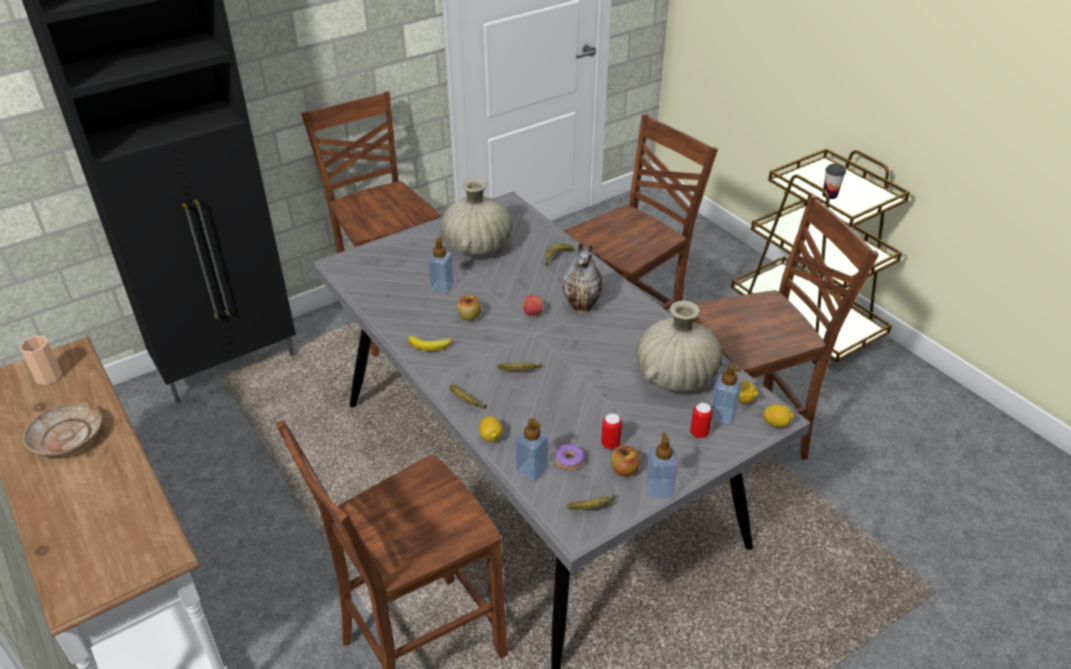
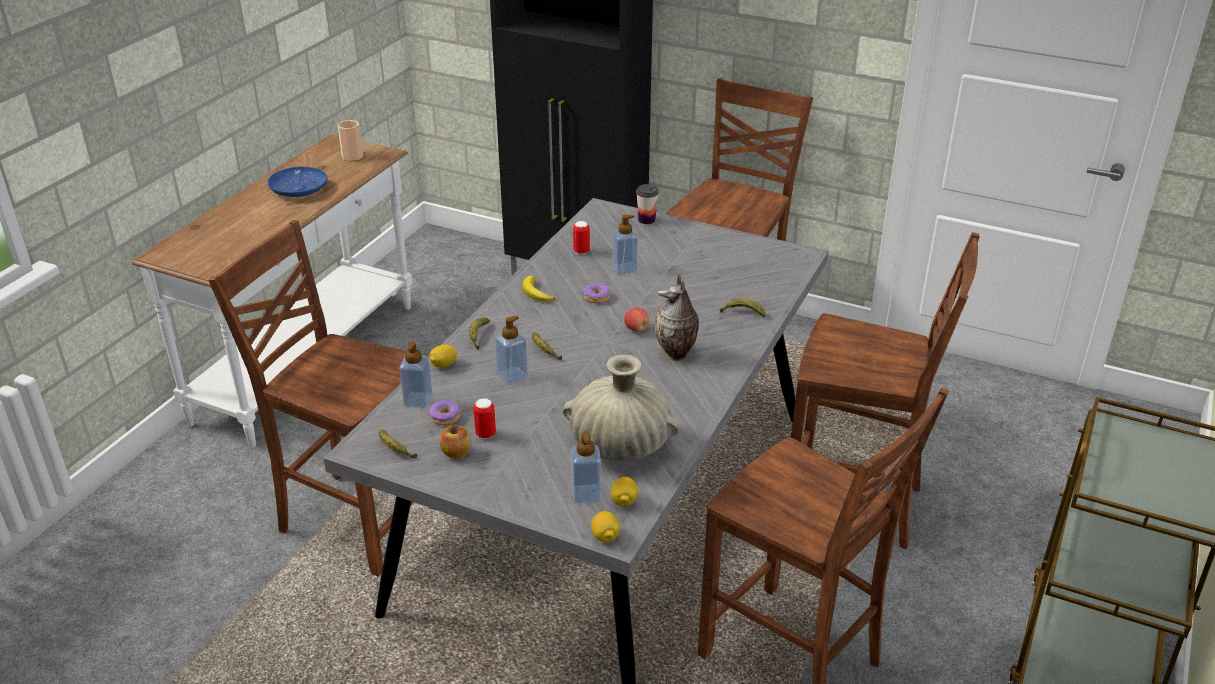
camera: 60 degrees right, 5 degrees down
(67, 437) = (298, 189): beige plate -> blue plate
(469, 316) = (596, 297): apple -> donut
(477, 247) = (707, 264): beige vase -> none
(659, 489) = (445, 482): soap dispenser -> soap dispenser (512, 376)
(699, 433) = (545, 485): can -> can (581, 251)
(829, 195) = (1127, 469): cup -> cup (646, 220)

